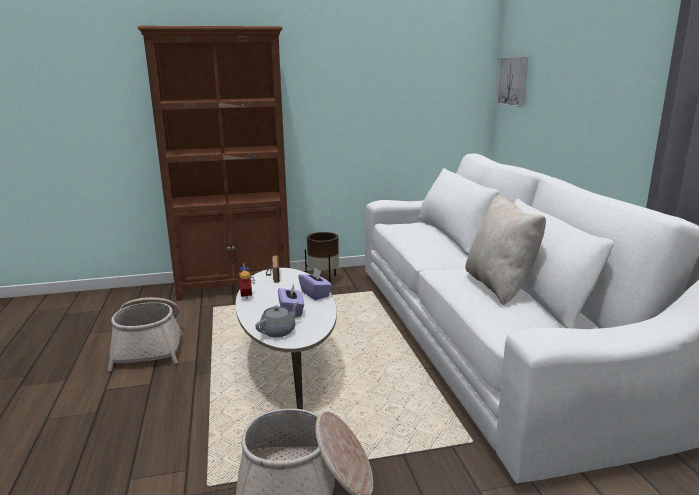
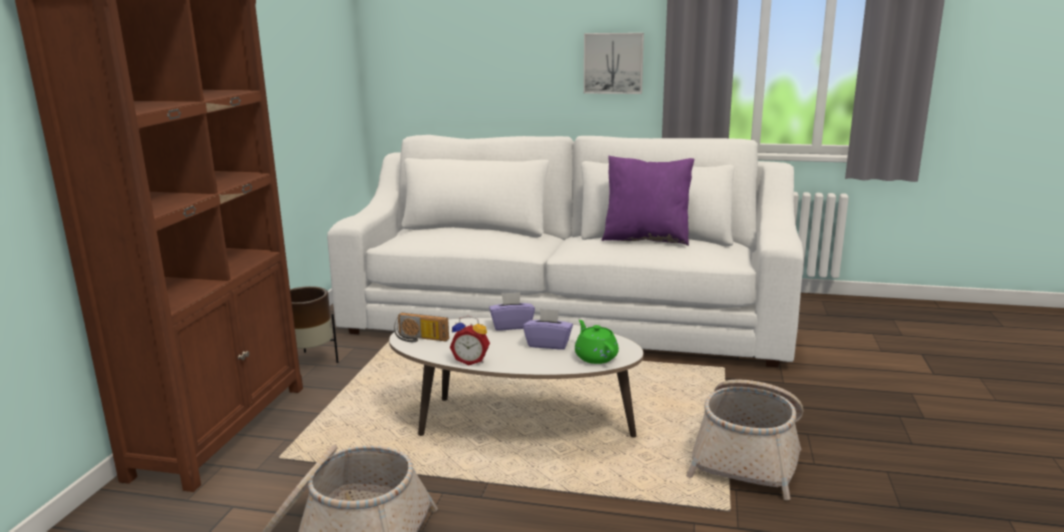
camera: 65 degrees left, 0 degrees up
(278, 331) = (595, 357): grey teapot -> green teapot
(499, 286) = (646, 239): beige pillow -> purple pillow
(514, 81) = (404, 46): picture -> picture (613, 63)

